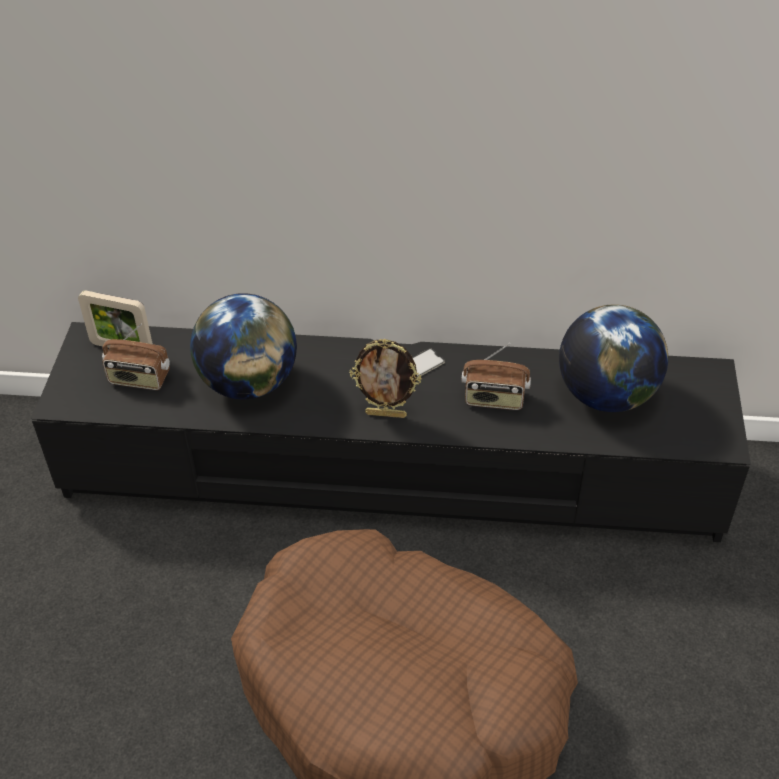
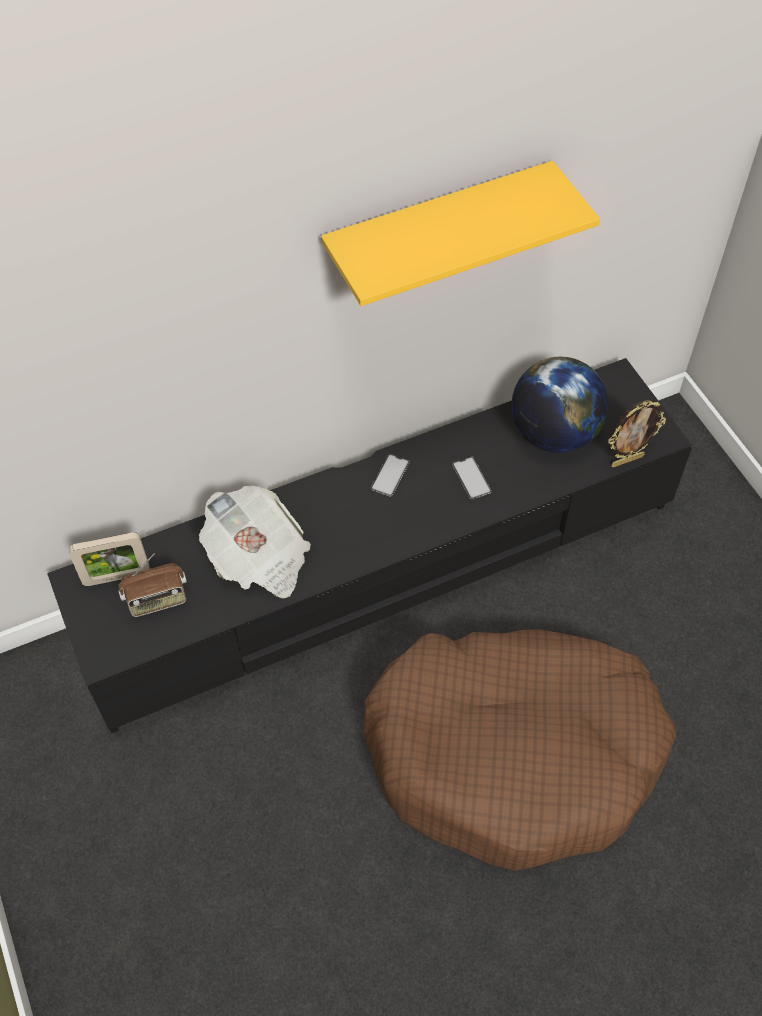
camera: 30 degrees left, 10 degrees up
(249, 383) = (259, 558): globe -> newspaper
(386, 414) = (395, 532): picture frame -> picture frame (627, 460)
(494, 399) = (471, 478): radio -> phone
(506, 99) = (438, 231): none -> yellow shelf

